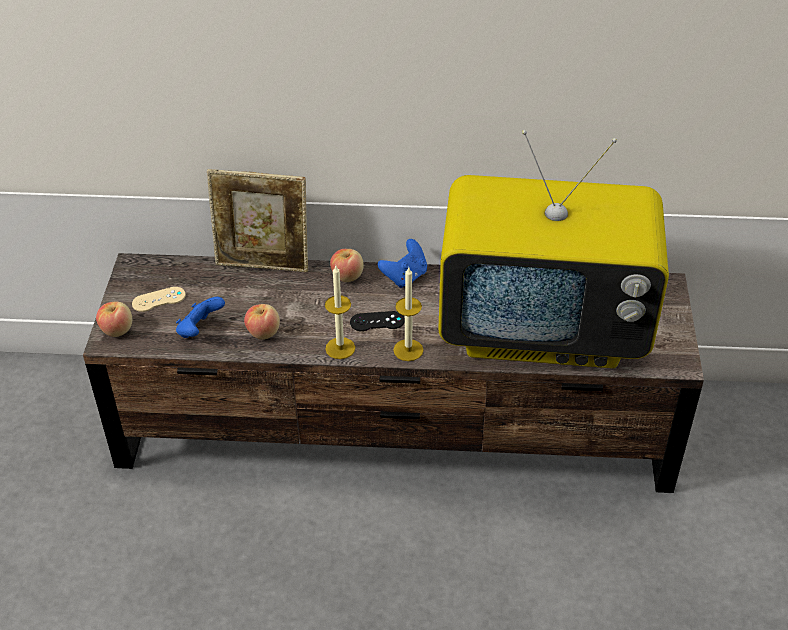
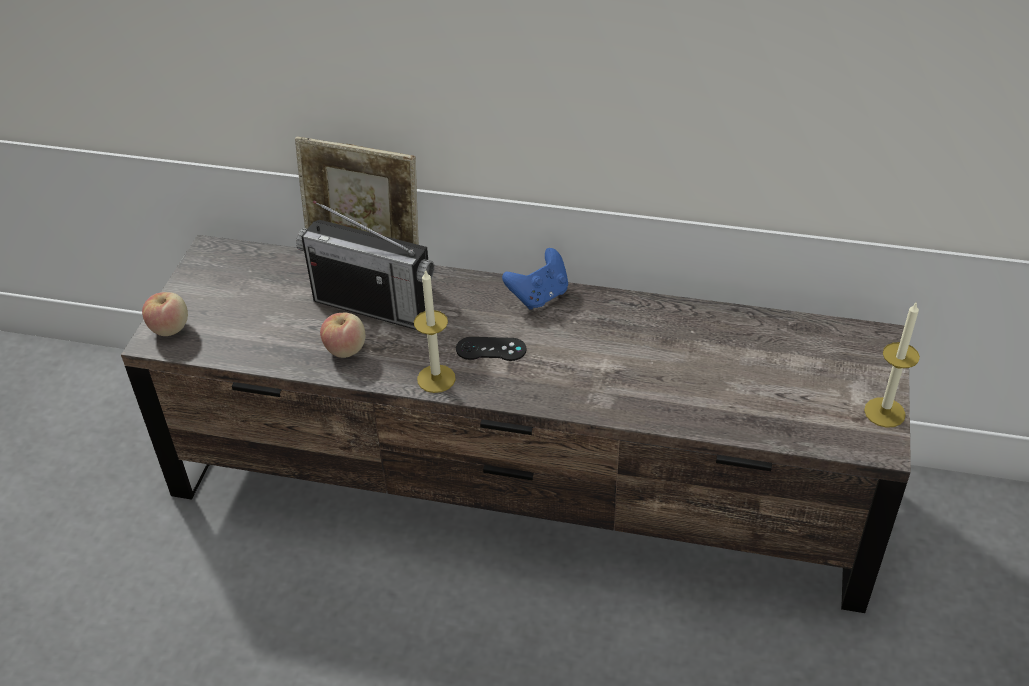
camera: 10 degrees right, 0 degrees up
(159, 299) = (229, 295): beige game controller -> none
(200, 330) = (268, 338): blue game controller -> none
(277, 297) = (373, 306): none -> radio
(347, 276) = (466, 288): apple -> none
(408, 350) = (522, 390): candle -> candle (884, 412)
(544, 329) = (706, 381): television -> none

